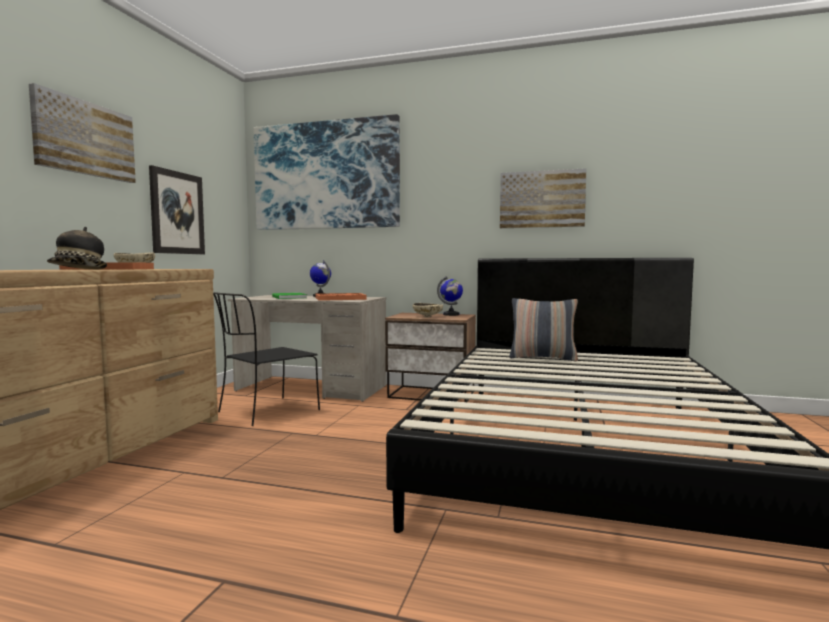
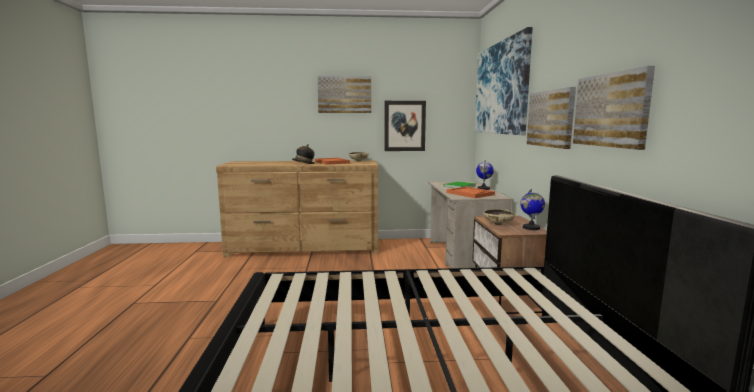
camera: 70 degrees right, 5 degrees up
(267, 412) = (401, 259): black chair -> none
(449, 208) = (551, 118): none -> picture
(542, 358) = (522, 297): pillow -> none

